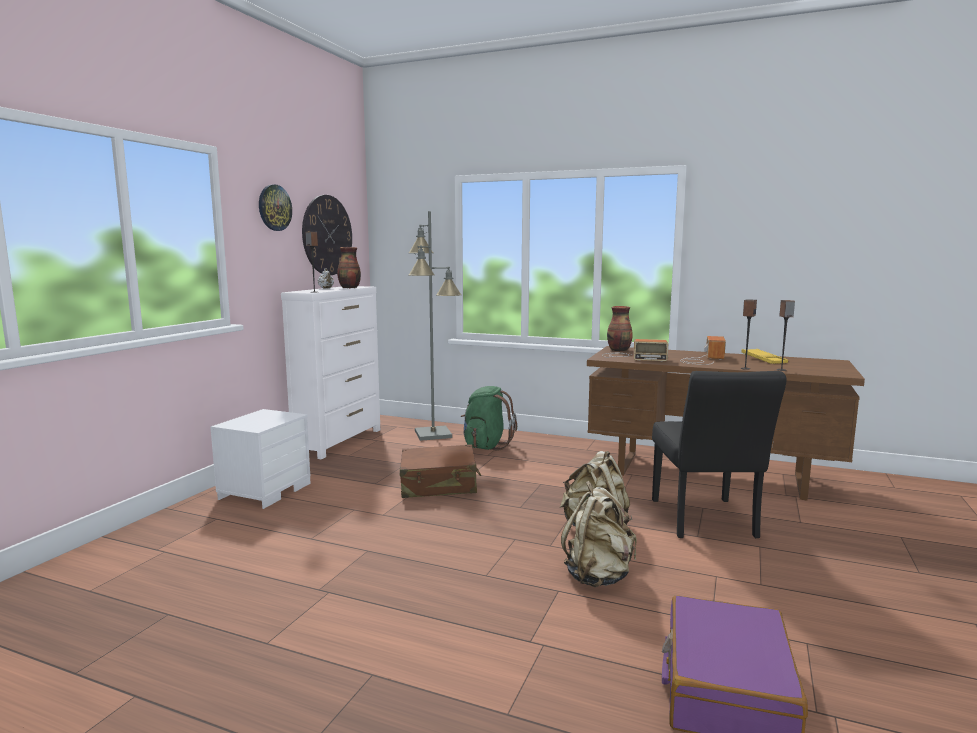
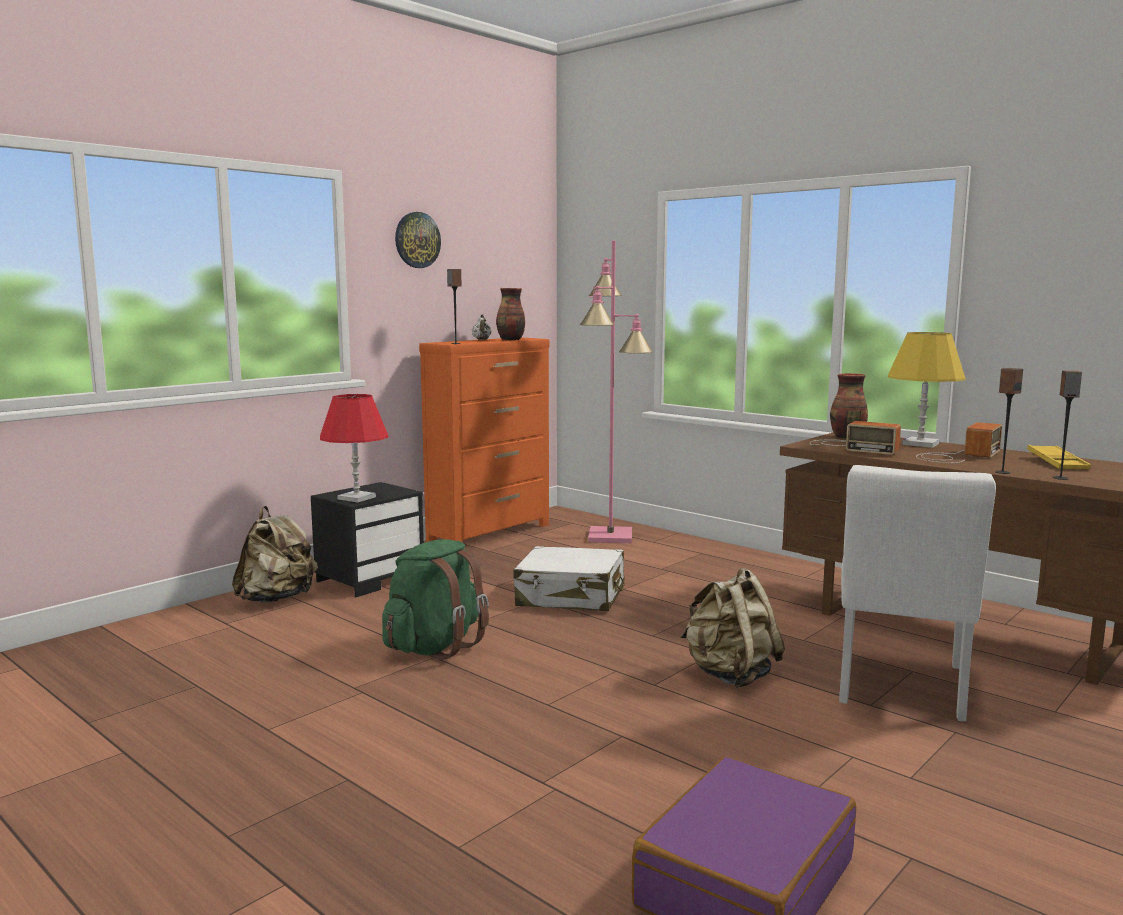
camera: 20 degrees right, 0 degrees up
(255, 424) = (357, 498): none -> red table lamp
(265, 490) = (370, 578): white nightstand -> black nightstand
(327, 235) = (492, 273): wall clock -> none
(339, 441) = (490, 533): white dresser -> orange dresser
(433, 434) = (611, 536): grey floor lamp -> pink floor lamp
(439, 485) = (571, 597): brown suitcase -> white suitcase
(486, 446) = (667, 557): green backpack -> green backpack (435, 646)
(599, 576) = (687, 729): beige backpack -> beige backpack (277, 599)
(669, 352) = (920, 444): none -> yellow table lamp
(706, 522) = (900, 689): black chair -> white chair

